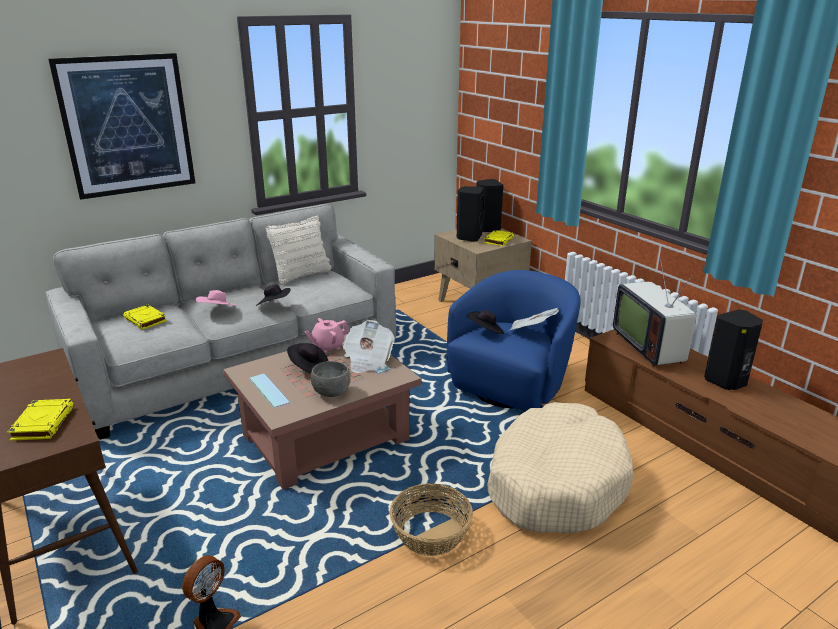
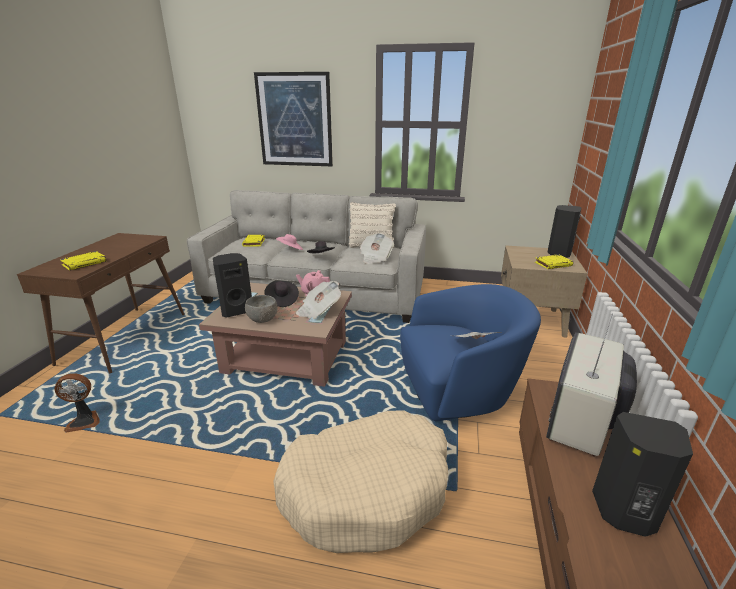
camera: 45 degrees right, 0 degrees up
(332, 286) = (375, 258): none -> newspaper
(430, 533) = (234, 456): basket -> none
(468, 237) = (529, 255): black speaker -> black speaker (236, 310)
(485, 332) = (433, 329): black hat -> none

